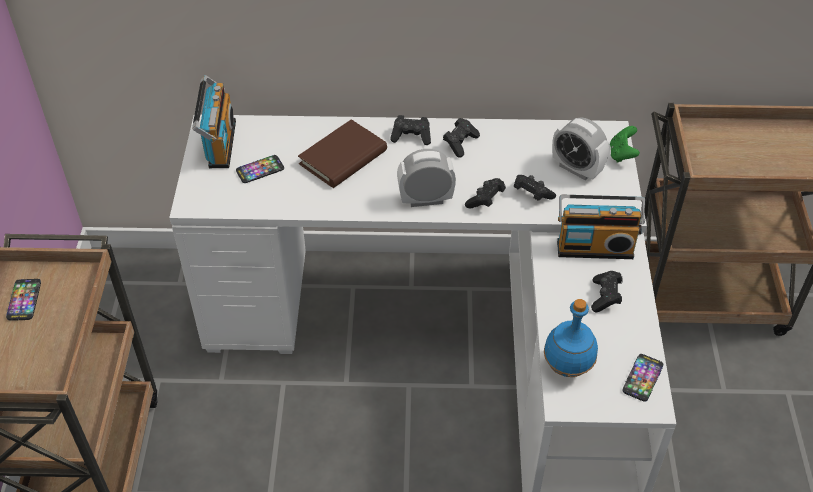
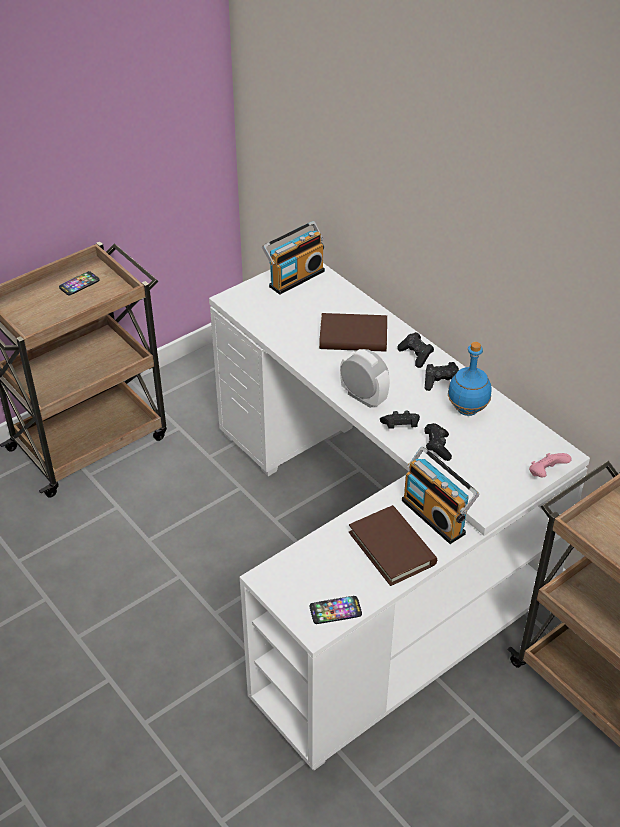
camera: 50 degrees right, 5 degrees down
(260, 170) = (295, 308): phone -> none
(567, 367) = (300, 562): blue bottle -> blue bottle (467, 409)
(576, 168) = (495, 456): alarm clock -> none
(605, 297) = (392, 548): black game controller -> brown book
(622, 154) = (546, 474): green game controller -> pink game controller

